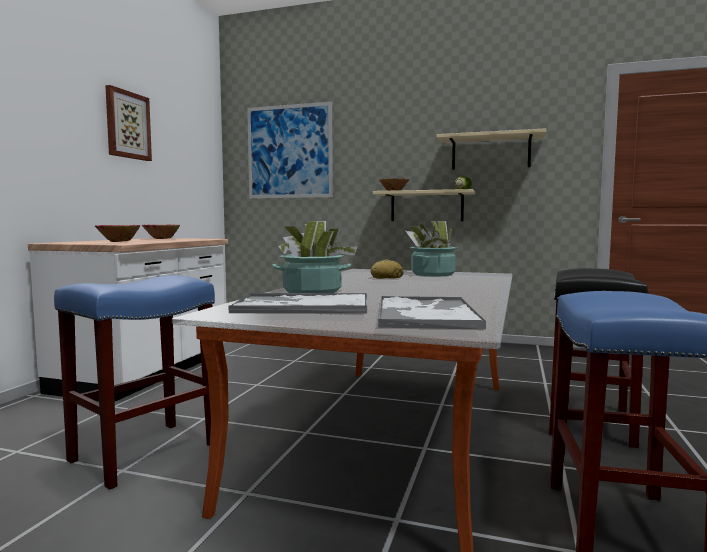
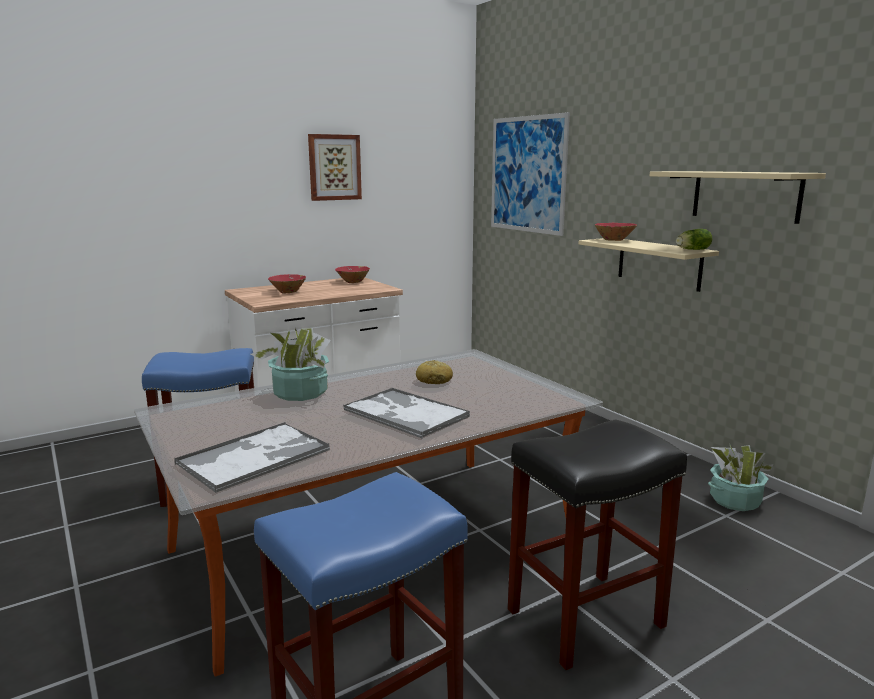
camera: 40 degrees right, 10 degrees up
(301, 306) = (228, 416): tray -> tray (404, 413)
(432, 274) = (503, 382): potted plant -> potted plant (735, 500)

